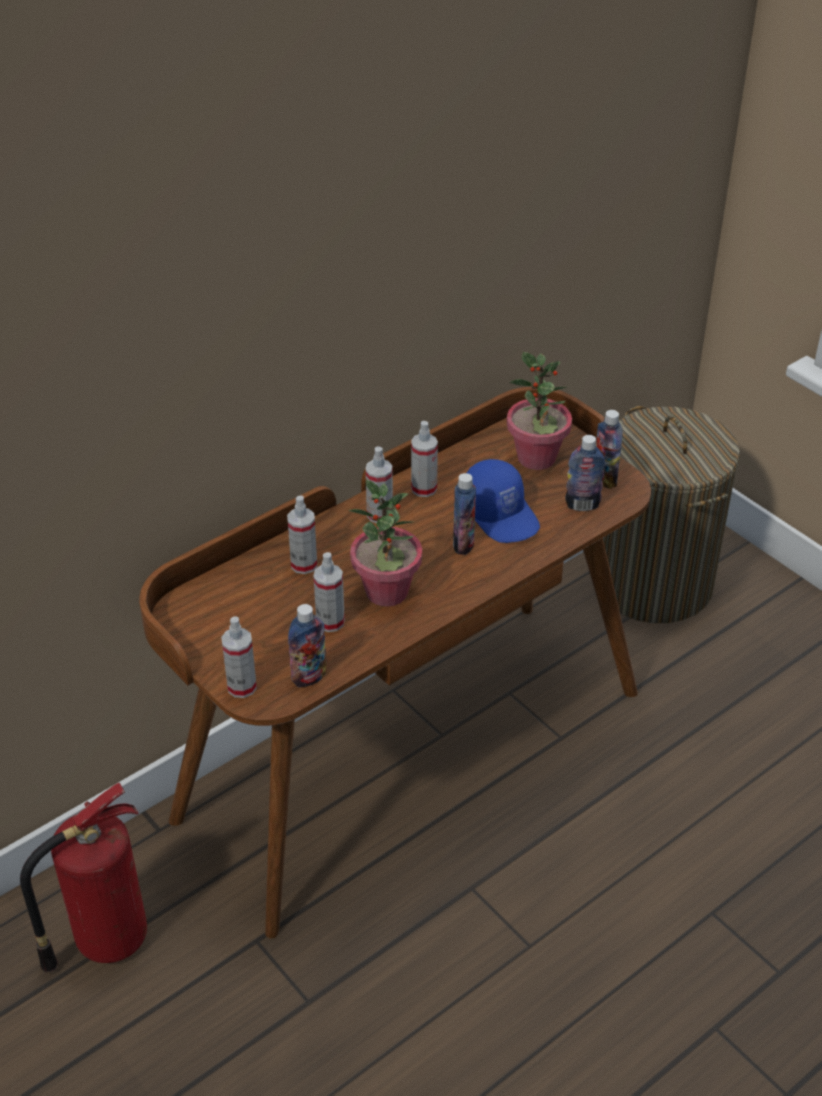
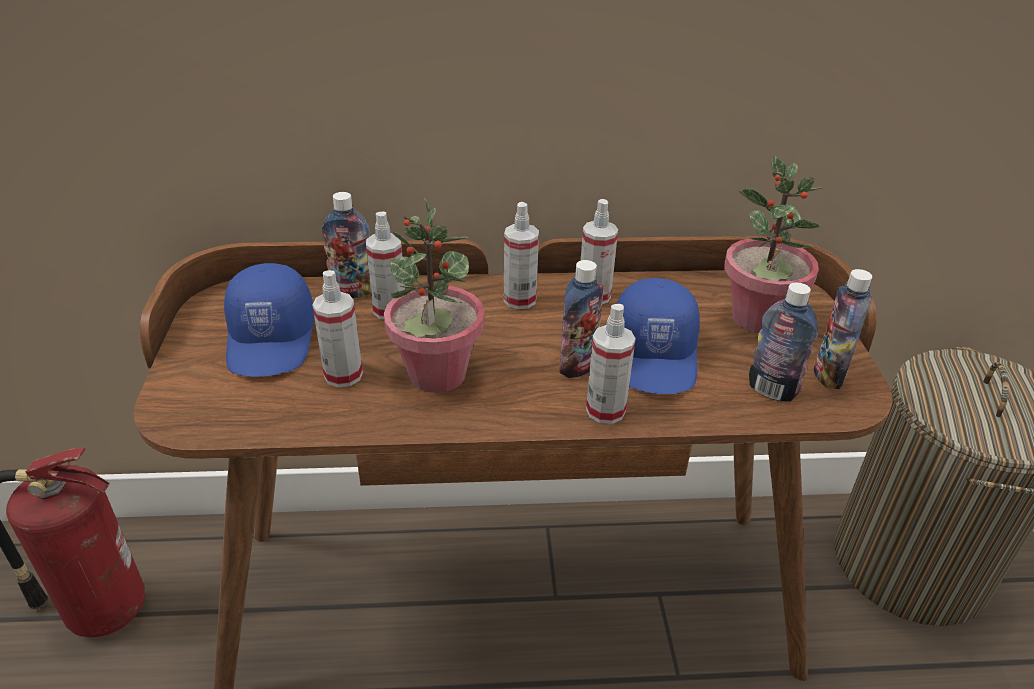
camera: 35 degrees right, 5 degrees down
(242, 687) = (177, 393): spray bottle -> spray bottle (605, 410)
(254, 624) = (273, 340): none -> blue cap
(309, 677) = (248, 419): bottle -> bottle (353, 291)

